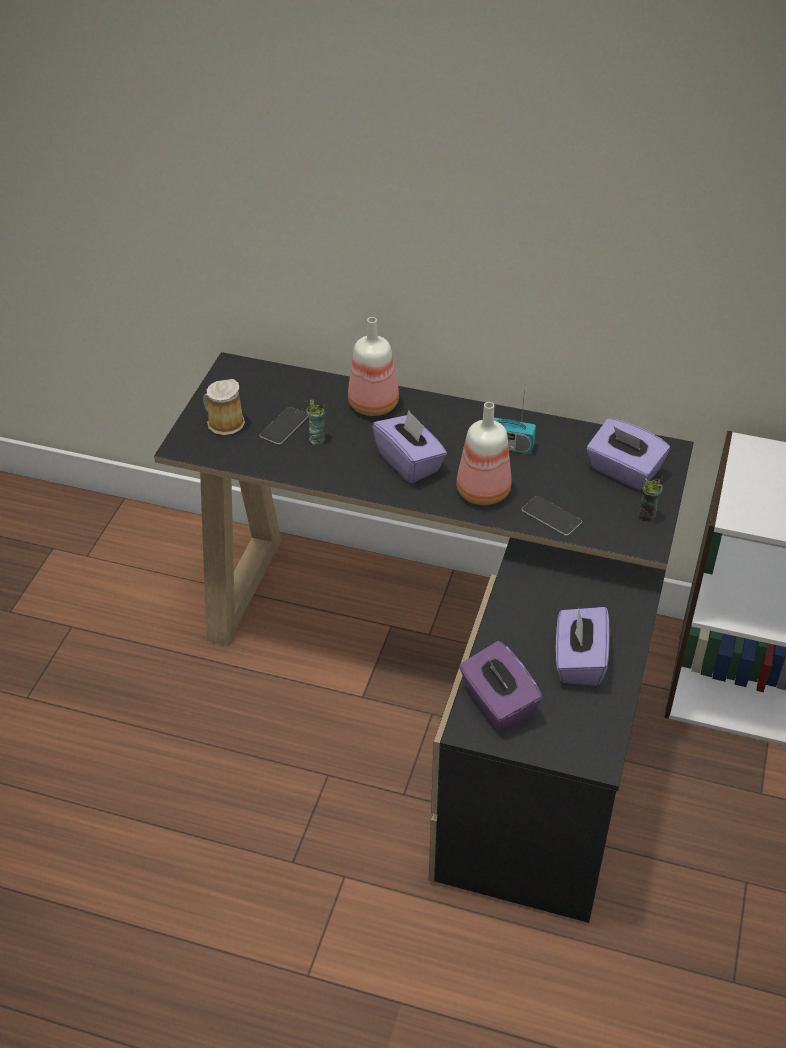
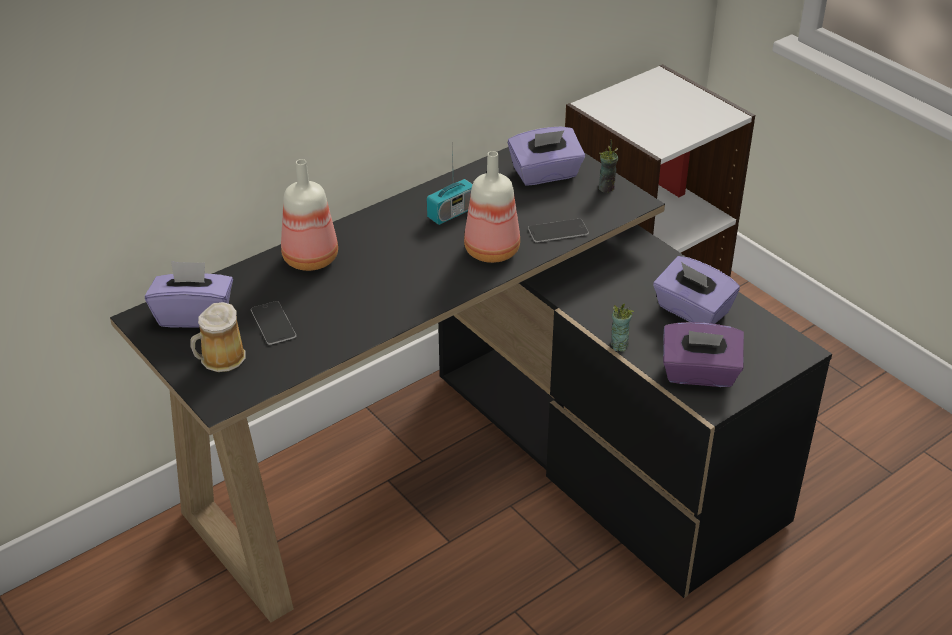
camera: 55 degrees left, 5 degrees down
(317, 439) = (315, 311): cup -> cup (619, 345)
(409, 462) = (410, 273): purple tissue box -> purple tissue box (194, 315)

